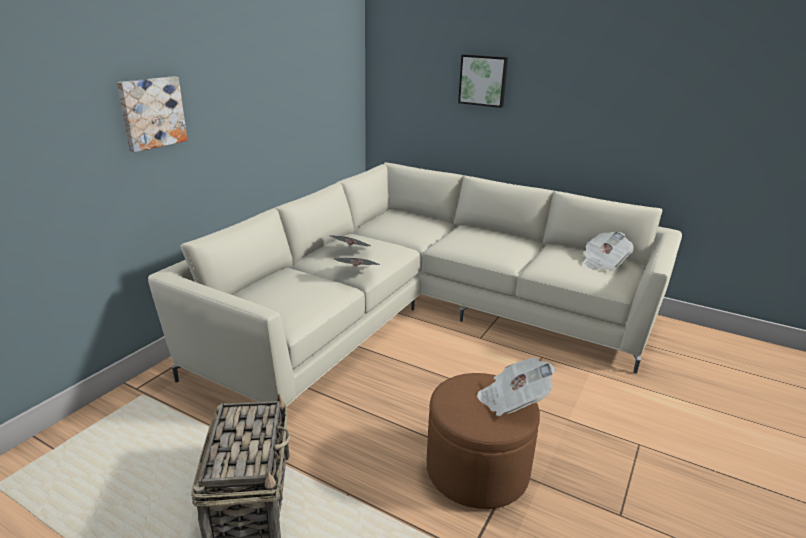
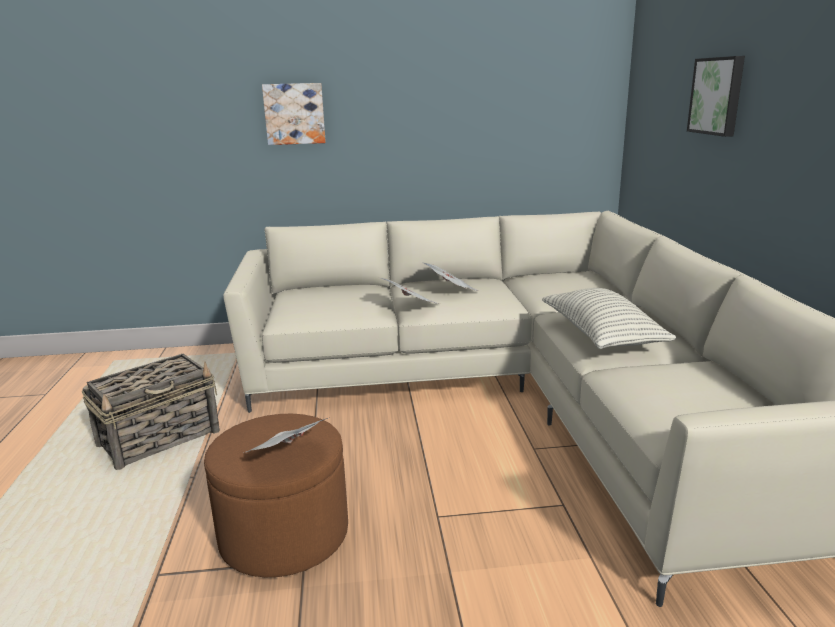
camera: 55 degrees right, 5 degrees down
(492, 249) = (601, 336): none -> pillow
(603, 263) = (726, 405): newspaper -> none

